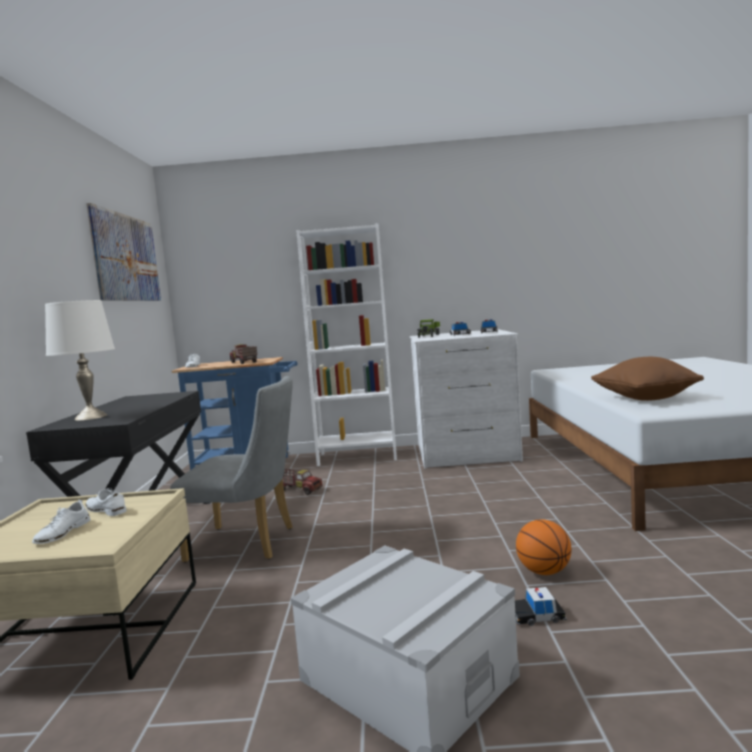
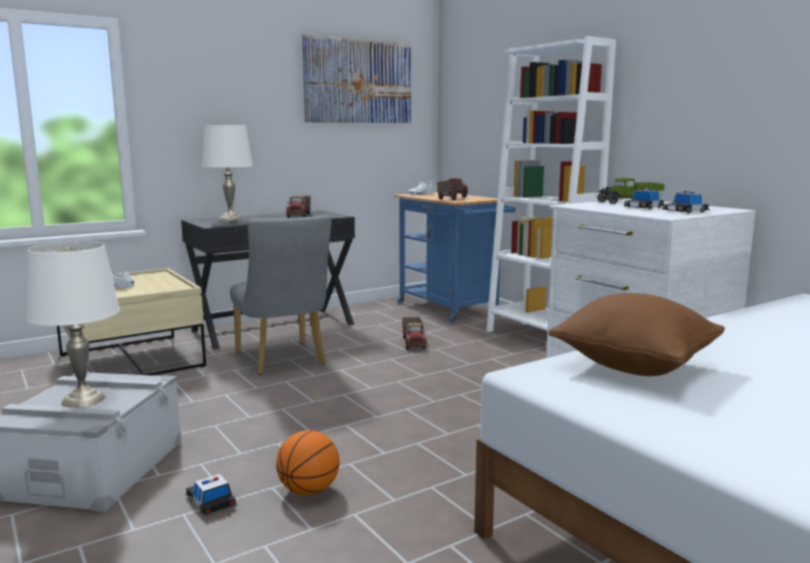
camera: 55 degrees right, 5 degrees up
(106, 510) = (154, 285): white shoe -> none
(143, 400) = (299, 215): none -> toy truck
(405, 594) = (83, 400): none -> white table lamp

